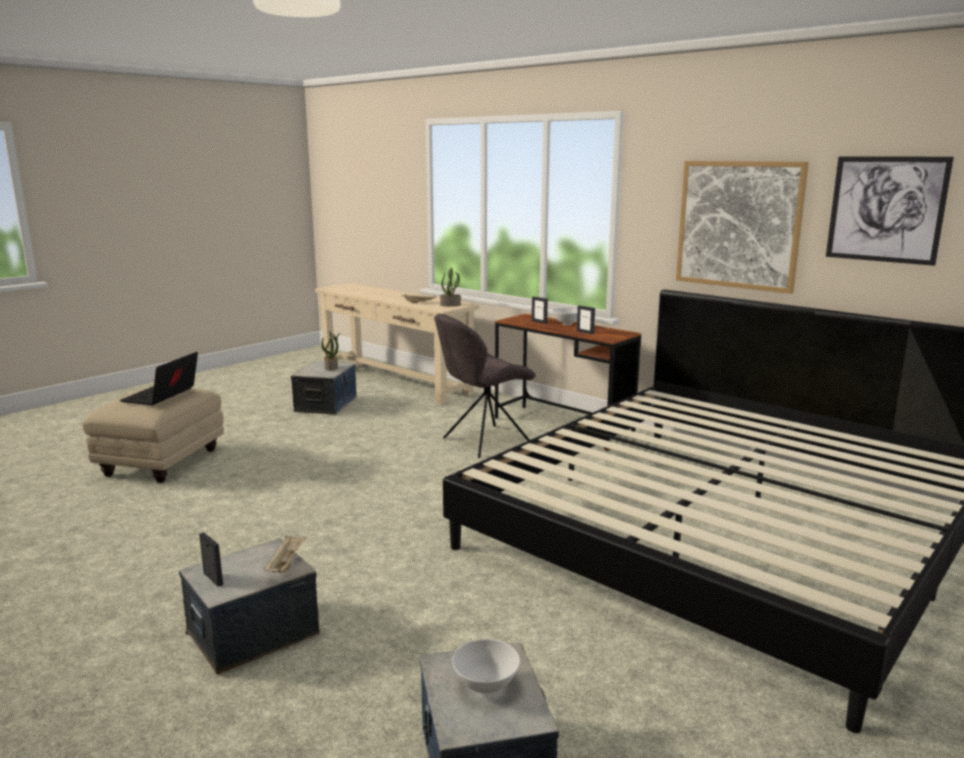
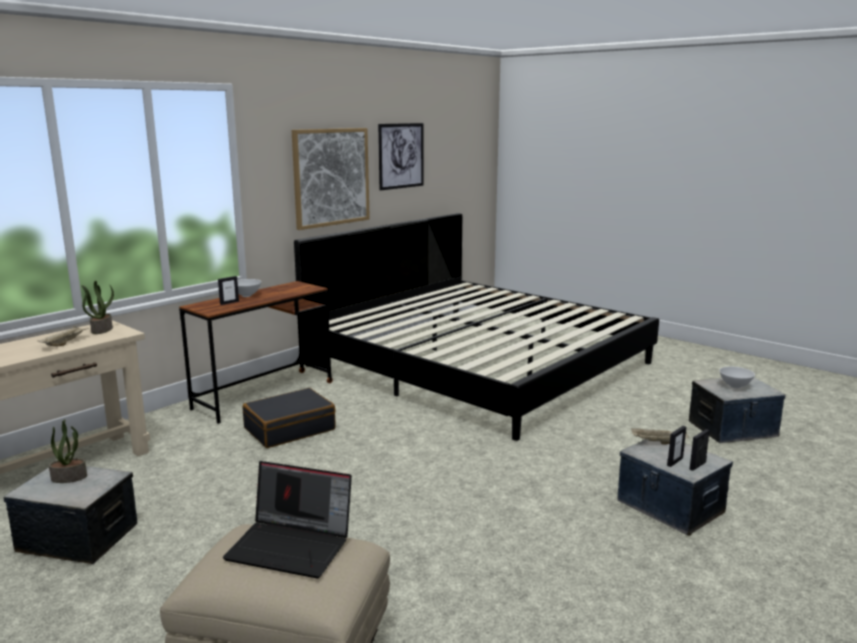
camera: 90 degrees left, 0 degrees up
(484, 442) = (289, 429): grey chair -> black suitcase
(585, 332) = (286, 292): picture frame -> picture frame (674, 462)

